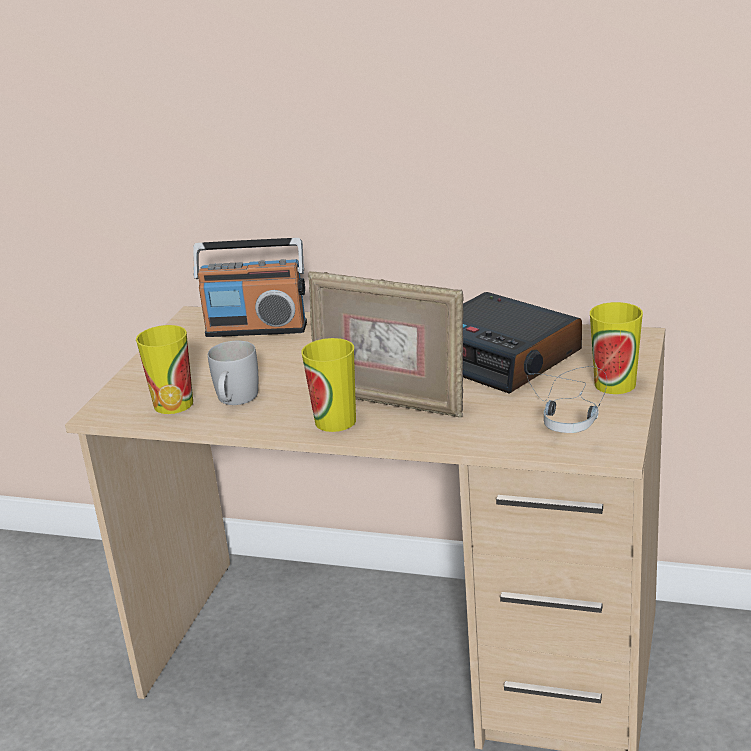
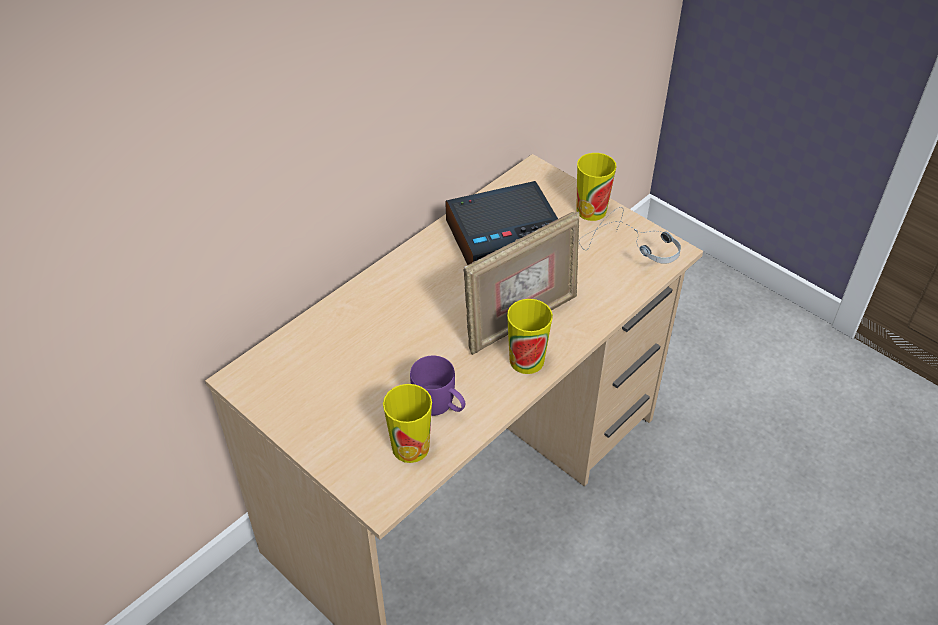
camera: 65 degrees left, 20 degrees up
(235, 400) = (440, 406): white mug -> purple mug
(256, 329) = (314, 348): radio -> none

